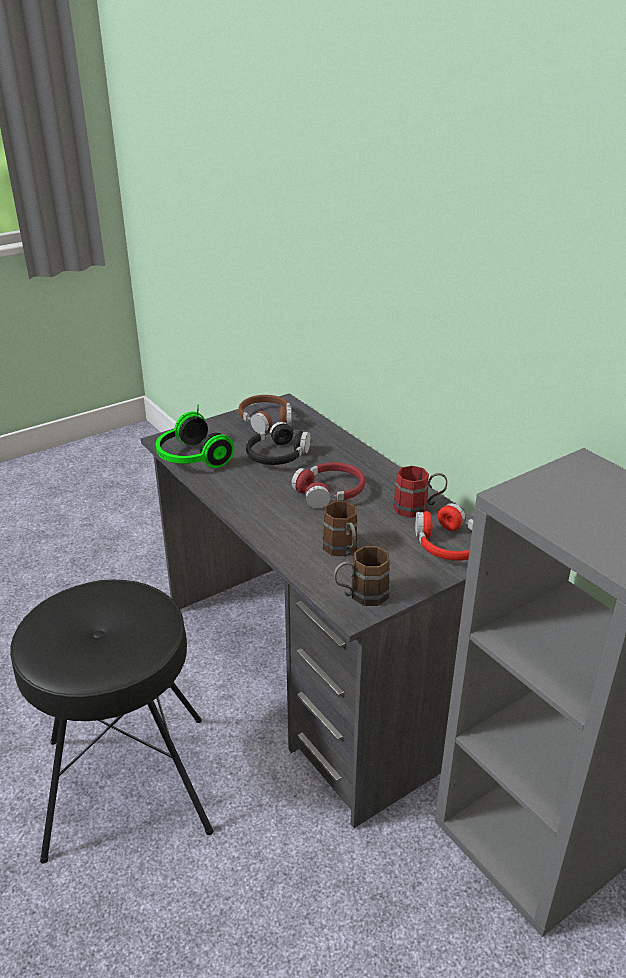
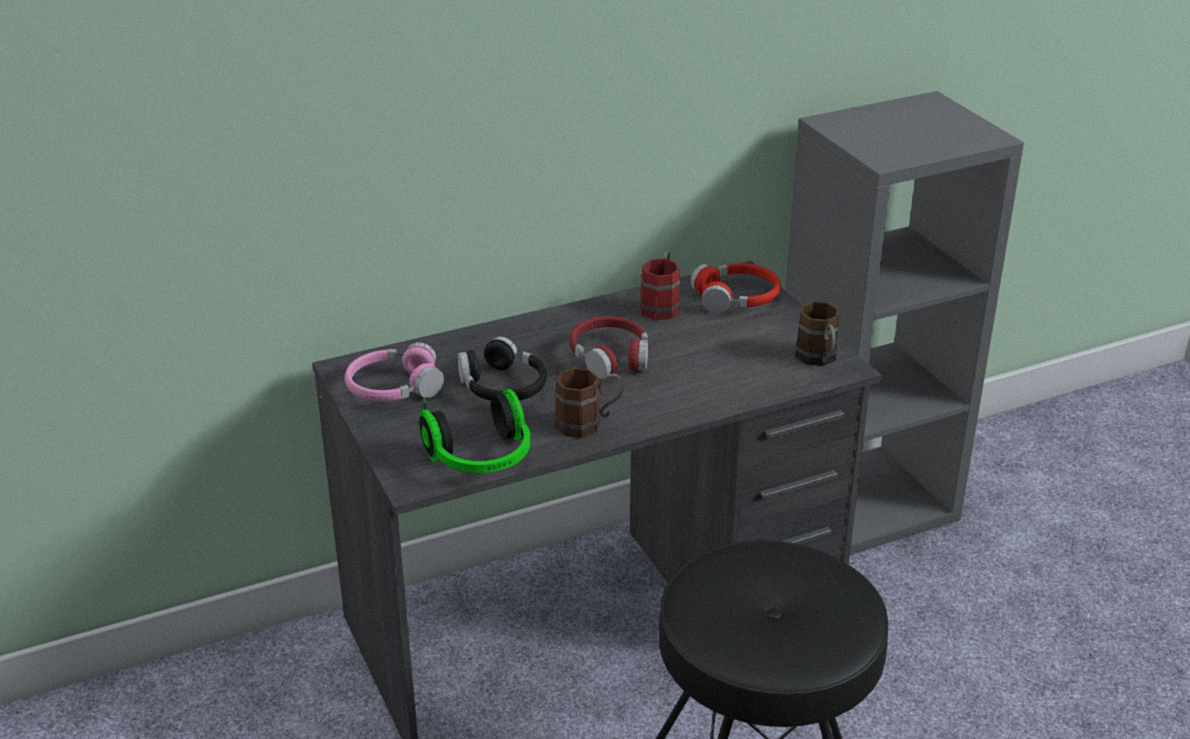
camera: 80 degrees left, 0 degrees up
(266, 420) = (394, 388): brown headphones -> pink headphones
(343, 551) = (736, 361): brown mug -> brown mug (588, 423)

